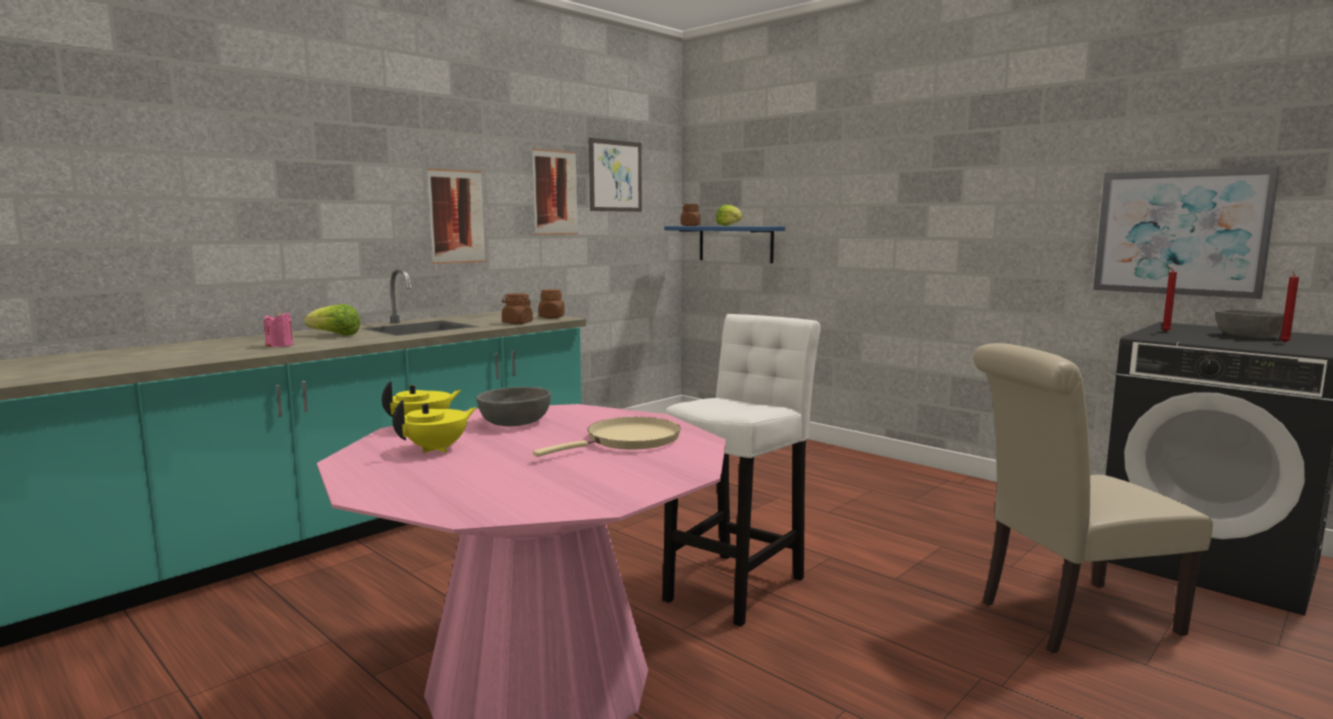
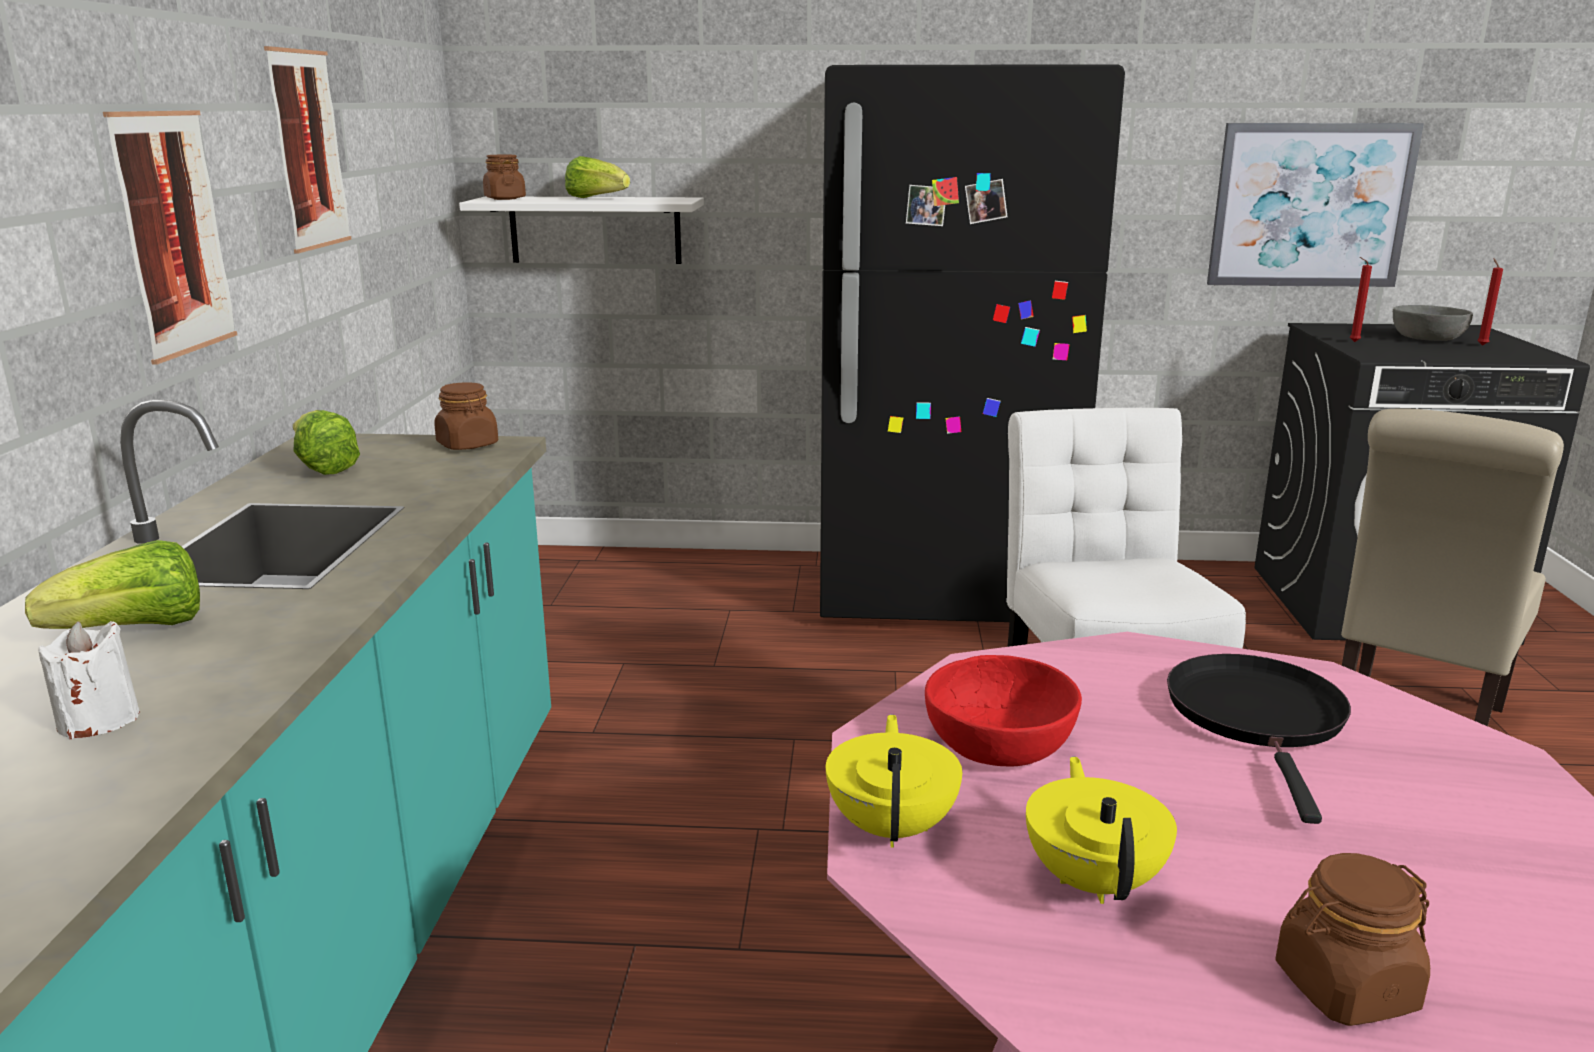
camera: 40 degrees left, 10 degrees up
(280, 345) = (99, 721): pink candle -> white candle
(489, 316) = (323, 467): none -> lettuce
(514, 422) = (999, 744): grey bowl -> red bowl
(517, 323) = (453, 478): brown jar -> brown jar (1345, 988)
(615, 176) = (378, 102): picture -> none
(628, 441) = (1258, 718): beige frying pan -> black frying pan
(735, 244) = (595, 230): blue shelf -> white shelf
(871, 476) = (941, 592): none -> black fridge

